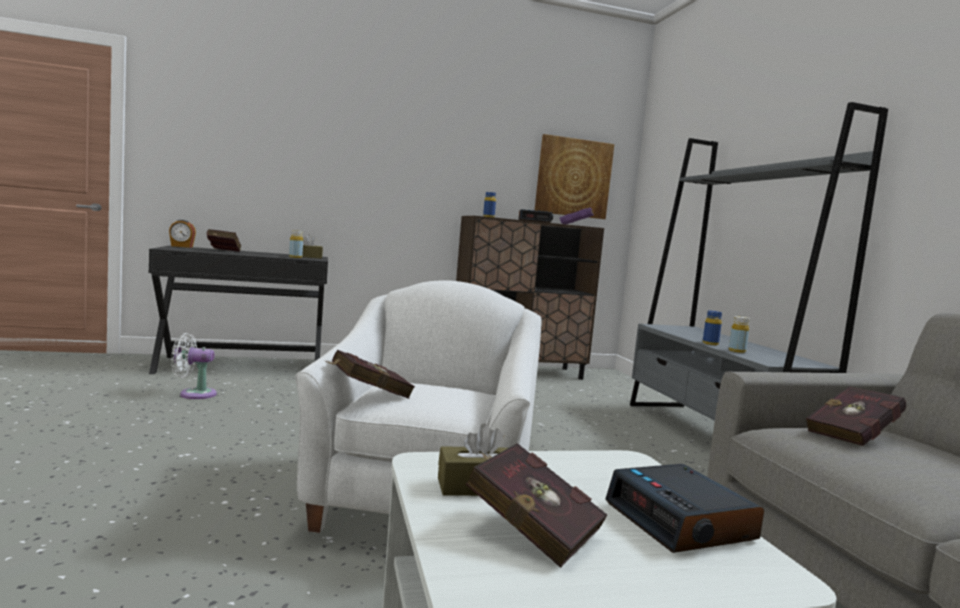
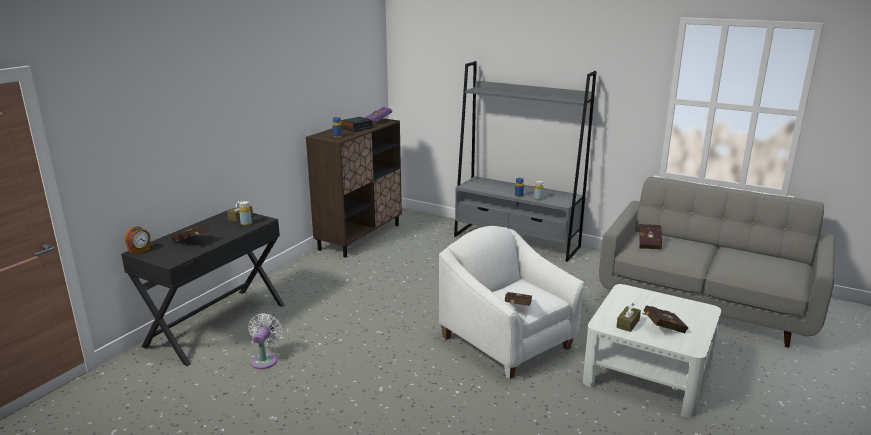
camera: 45 degrees left, 15 degrees up
(194, 394) = (265, 359): white fan -> white fan turned 150 degrees clockwise
(573, 177) = (357, 80): picture -> none
(681, 522) = (672, 305): alarm clock -> none

